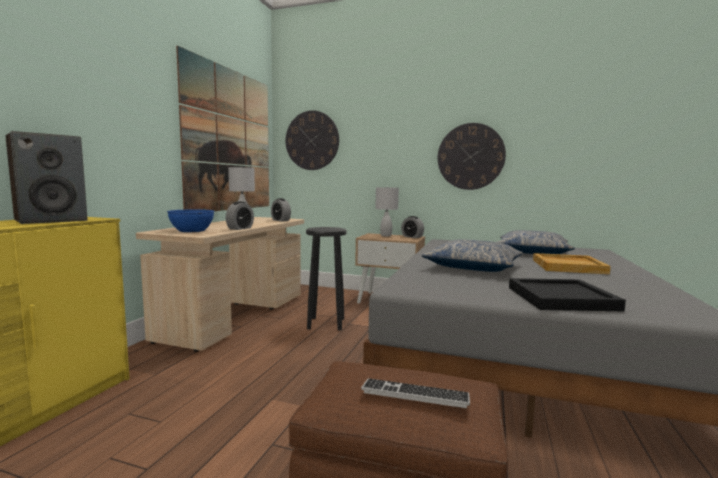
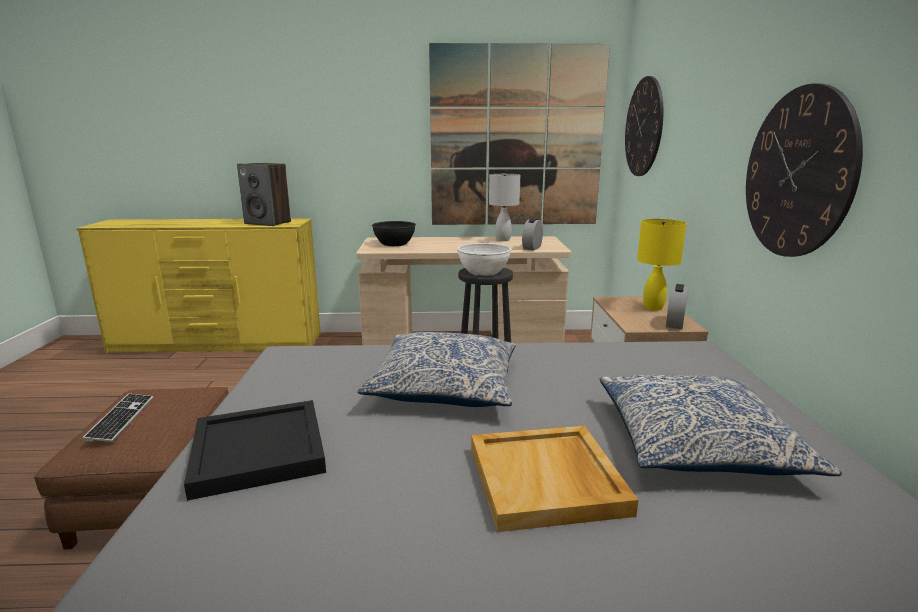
camera: 70 degrees right, 10 degrees up
(192, 230) = (394, 244): blue bowl -> black bowl
(240, 228) = (430, 250): alarm clock -> none
(328, 229) = (483, 272): none -> white bowl
(386, 235) = (653, 308): white table lamp -> yellow table lamp

